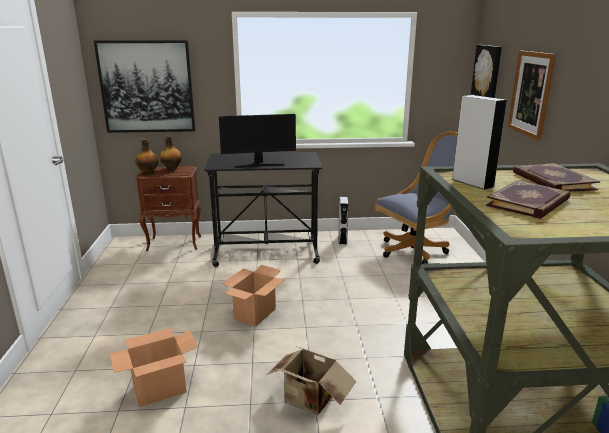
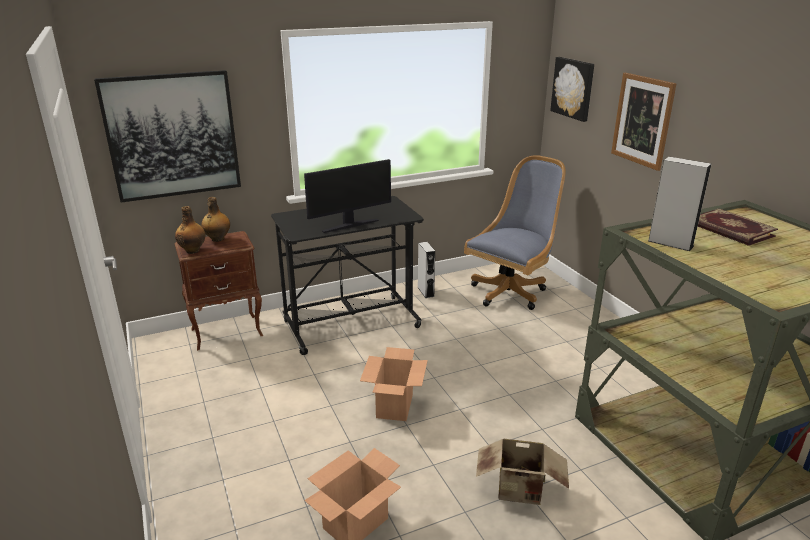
camera: 20 degrees left, 5 degrees up
(529, 203) = (742, 263): book -> none

